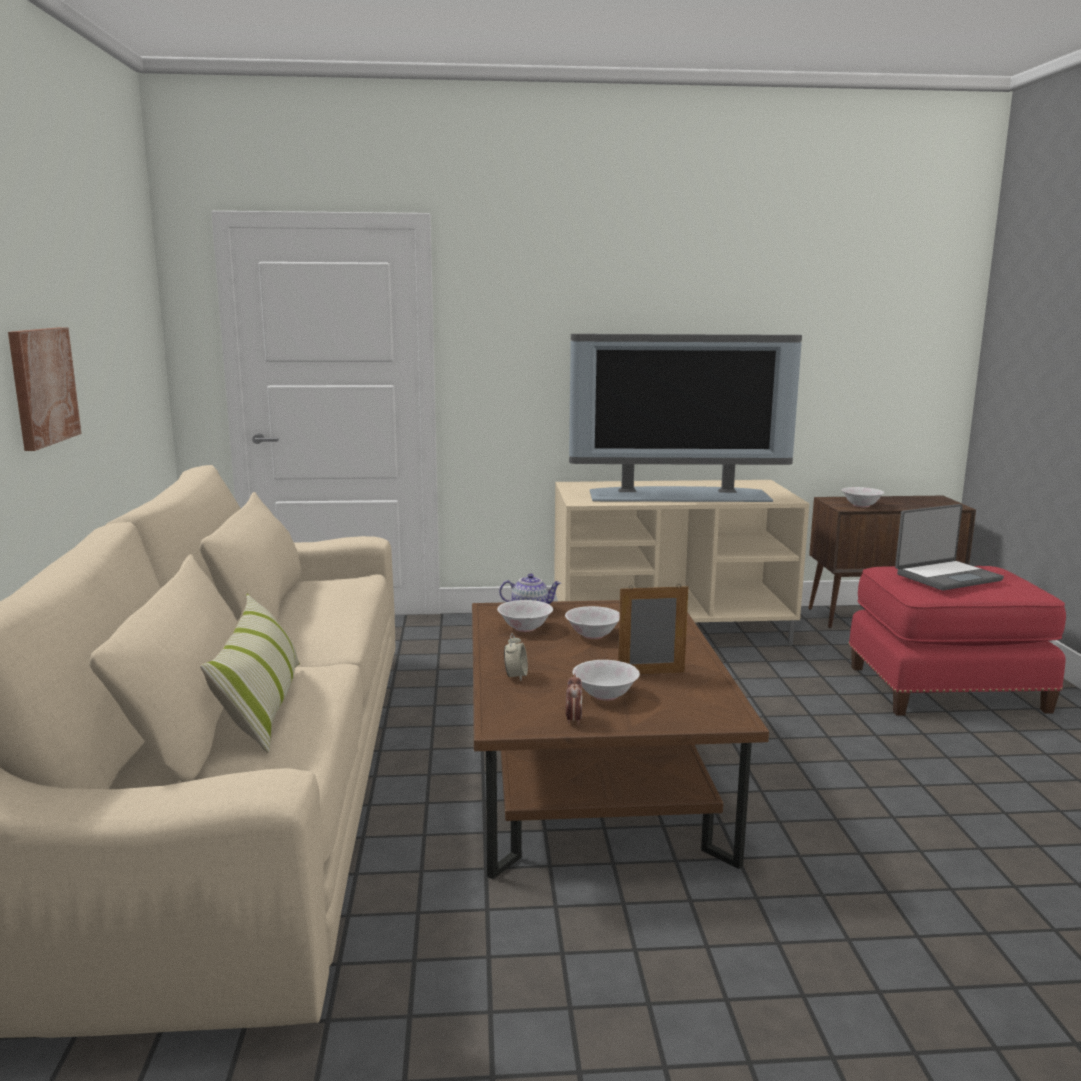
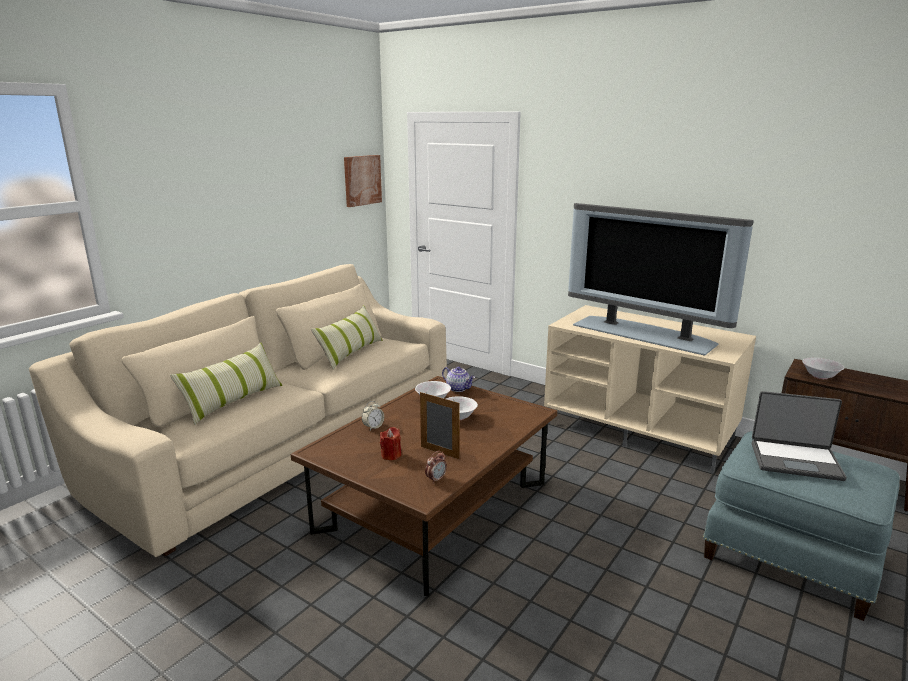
camera: 40 degrees right, 5 degrees up
(42, 386) = (250, 217): picture -> picture (362, 180)
(313, 602) = (350, 353): none -> pillow
(573, 720) = (349, 463): alarm clock -> alarm clock (436, 479)
(605, 695) = (391, 455): white bowl -> red candle
(945, 687) = (791, 555): red ottoman -> blue ottoman

